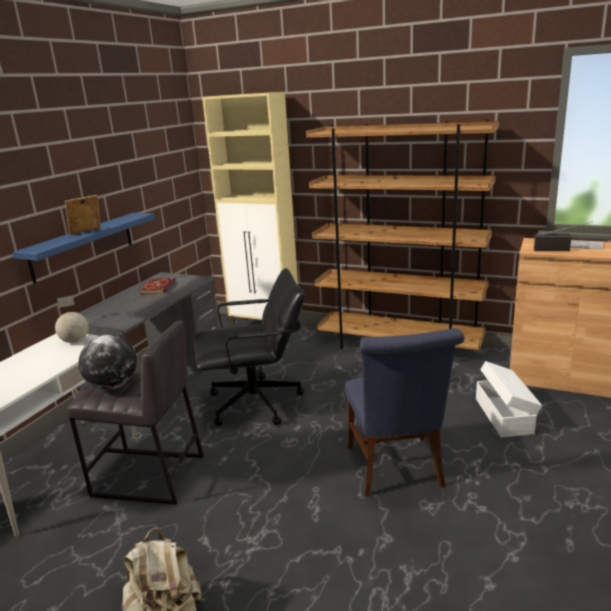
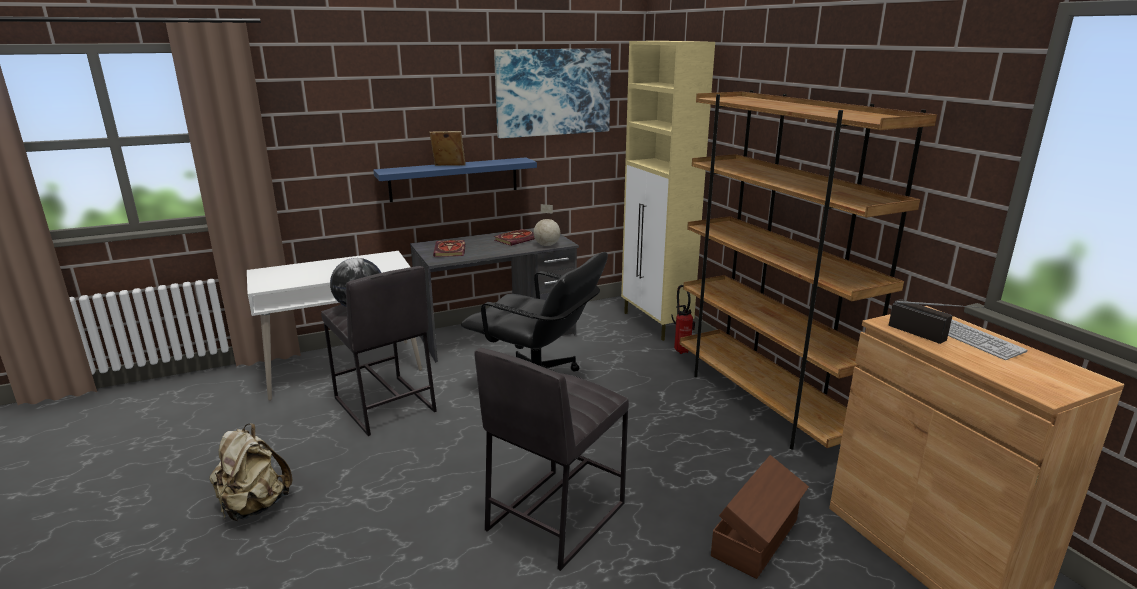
camera: 40 degrees right, 0 degrees up
(75, 341) = (387, 262): globe -> globe (547, 245)
(118, 313) = (450, 251): none -> book
(142, 149) = (553, 92): none -> picture
(308, 336) = (681, 350): none -> fire extinguisher
(397, 470) = (554, 516): blue chair -> grey stool
(504, 415) = (757, 538): white storage box -> brown storage box

